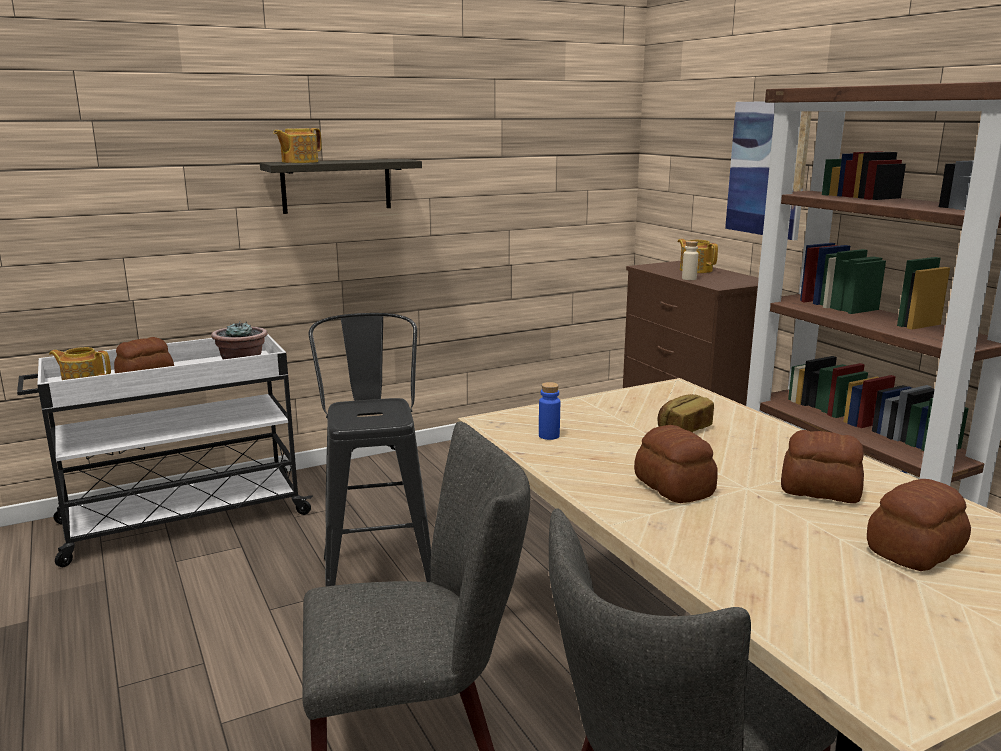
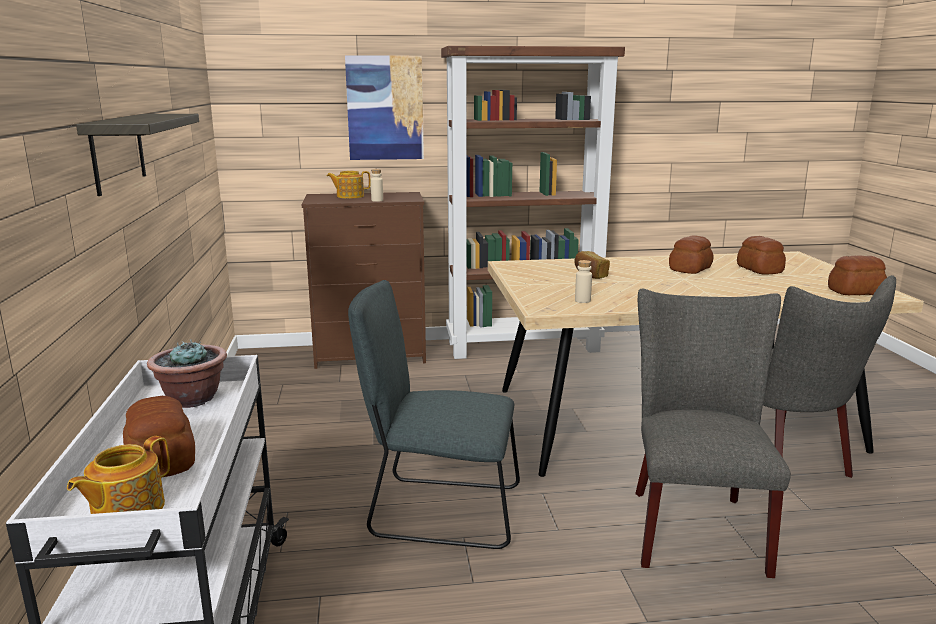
camera: 70 degrees left, 0 degrees up
(299, 162) = (126, 120): teapot -> none
(378, 569) = (438, 511): black stool -> grey chair
(549, 436) = (582, 300): blue bottle -> beige bottle
(674, 486) = (679, 289): bread -> bread (854, 291)

